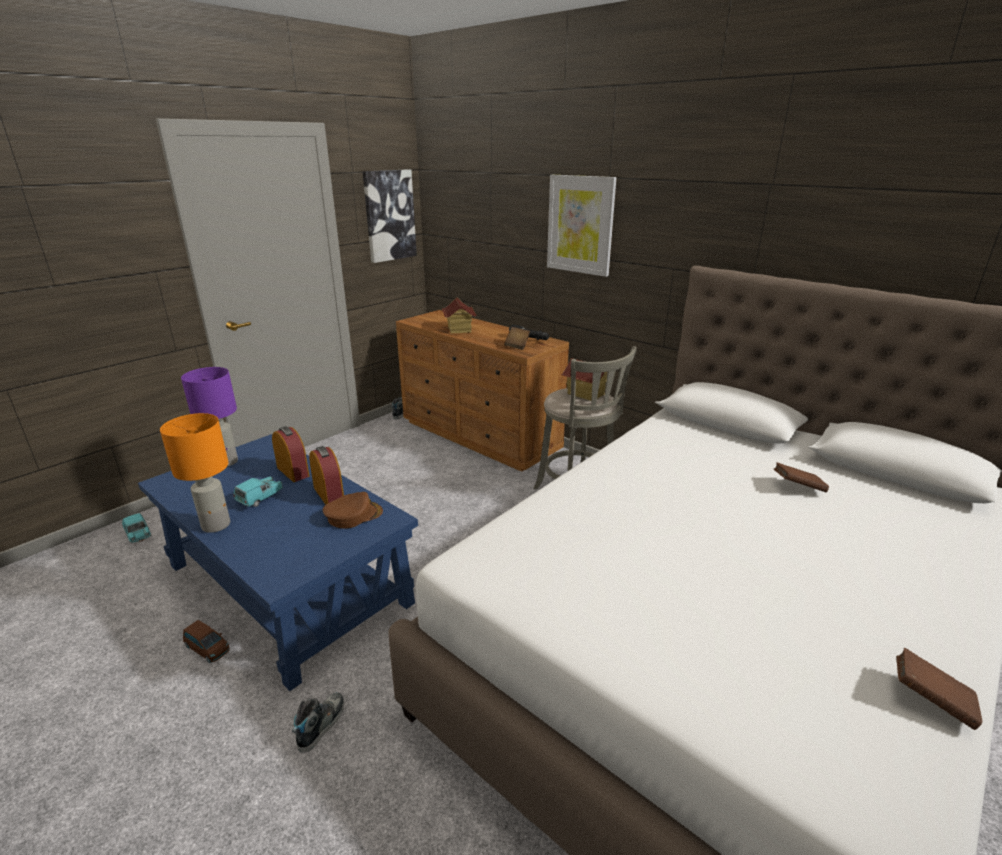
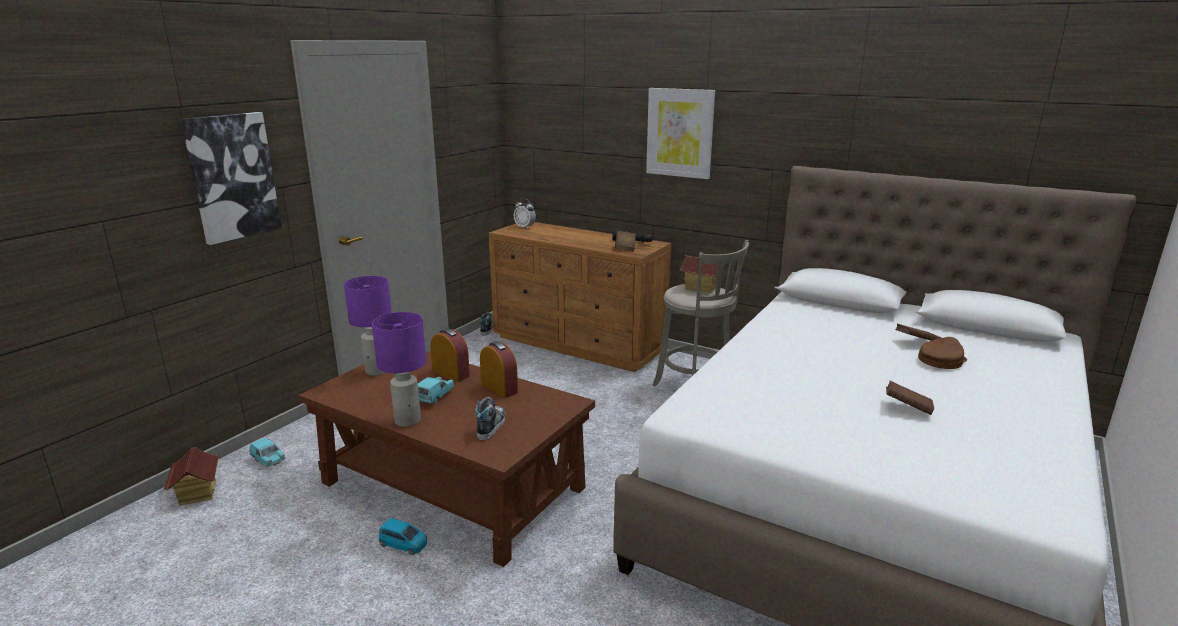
camera: 10 degrees left, 5 degrees down
(208, 648) = (403, 544): brown toy car -> blue toy car
(216, 524) = (407, 420): orange table lamp -> purple table lamp
(286, 583) = (451, 485): blue coffee table -> brown coffee table
(321, 724) = (547, 586): shoe -> shoe (491, 426)
(353, 515) = (534, 402): brown cap -> brown cap (941, 359)
(389, 215) = (477, 128): picture -> picture (232, 177)
(434, 317) = (525, 227): none -> alarm clock
(459, 329) = (558, 237): toy house -> toy house (197, 493)
(930, 700) = (1056, 458): brown book -> brown book (907, 408)

